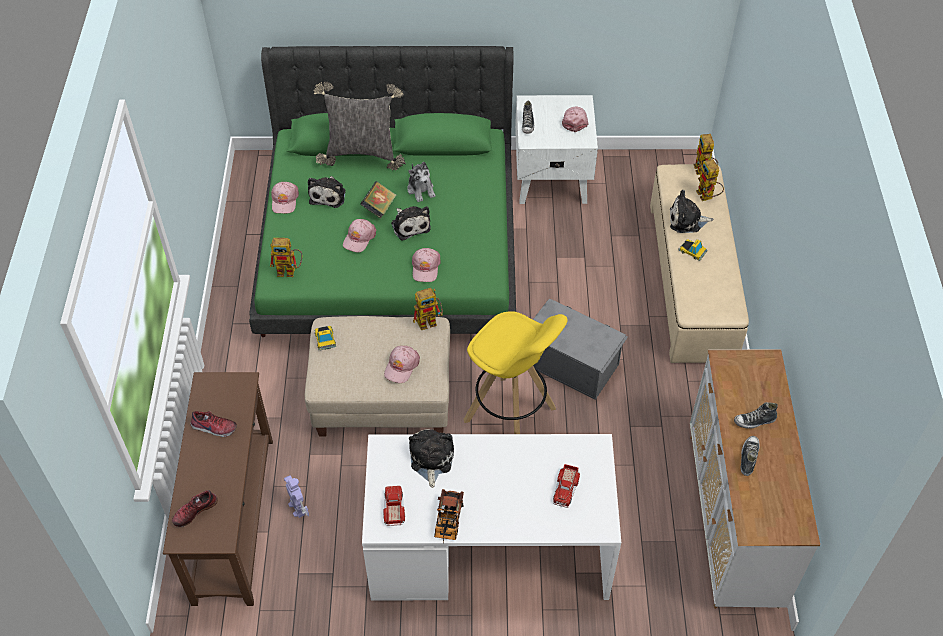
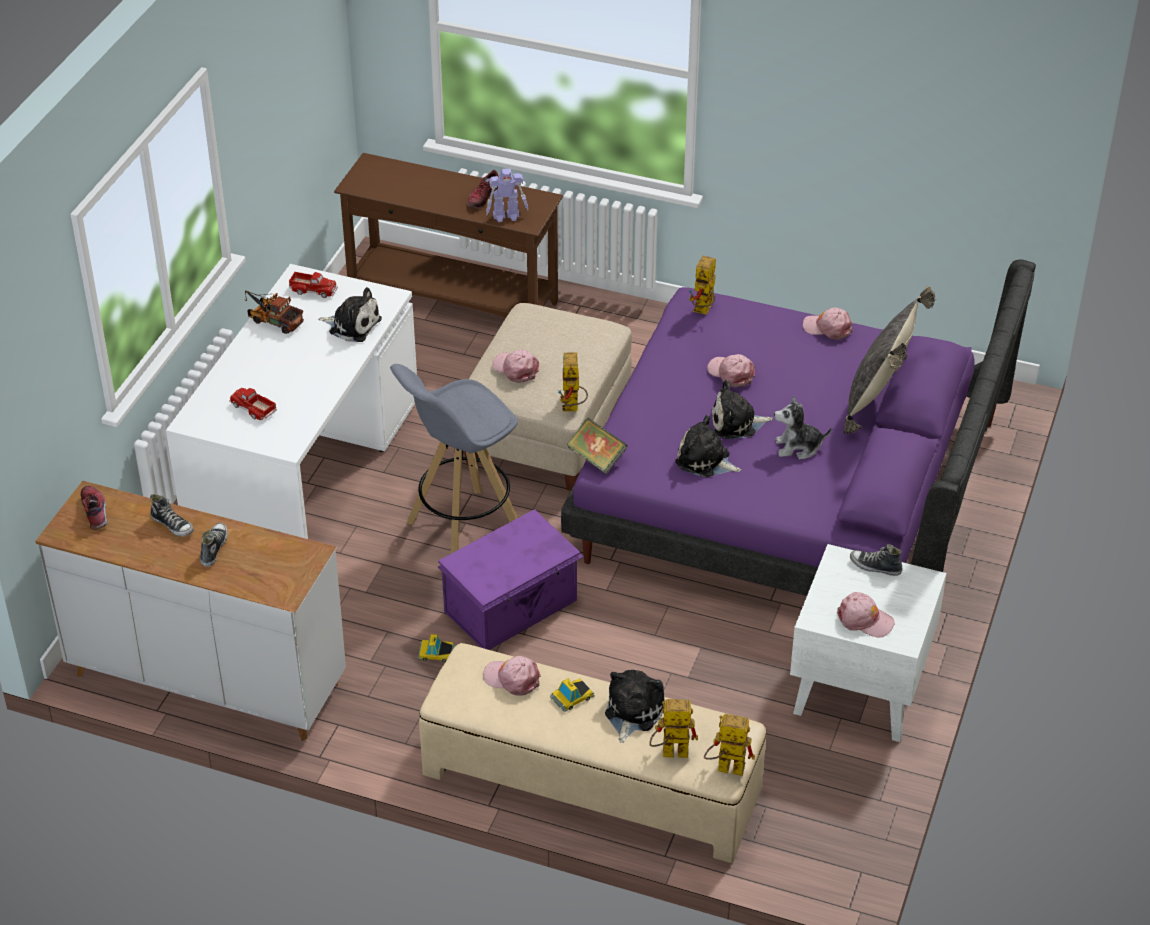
camera: 110 degrees right, 10 degrees down
(195, 511) = (394, 174): shoe -> shoe (96, 511)
(298, 506) = (442, 343): toy robot -> toy robot (507, 216)
(325, 339) = (589, 323): toy car -> toy car (436, 652)
(328, 195) = (822, 365): plush toy -> plush toy (705, 461)
(379, 208) = (779, 402): book -> book (596, 458)
(391, 245) = (792, 491): green bed -> purple bed
(425, 267) = (656, 419): pink cap -> pink cap (512, 679)
(511, 416) = (462, 530): yellow stool -> grey stool
(571, 363) = (512, 606): grey storage box -> purple storage box

